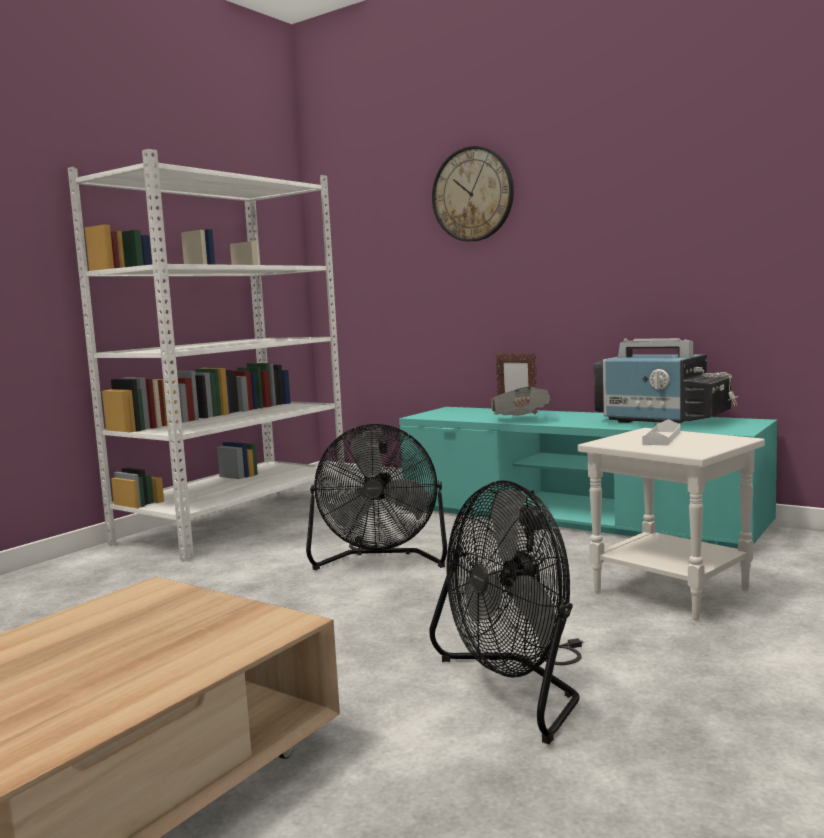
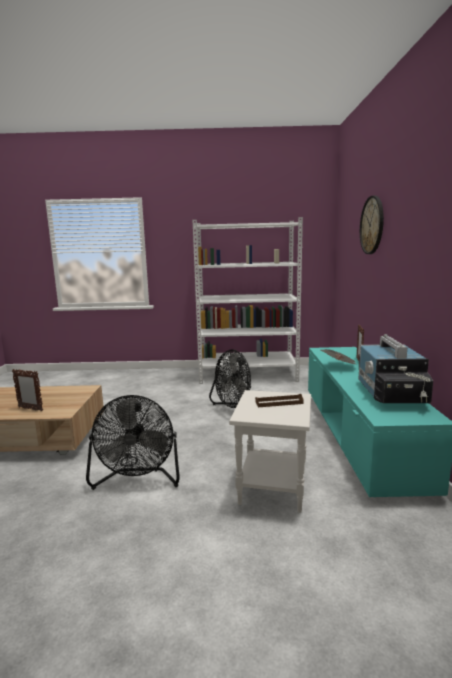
camera: 55 degrees right, 5 degrees up
(162, 662) = (30, 409): none -> picture frame
(520, 684) = (135, 477): black fan -> black fan turned 120 degrees counterclockwise
(662, 438) = (279, 402): white tray -> brown tray

